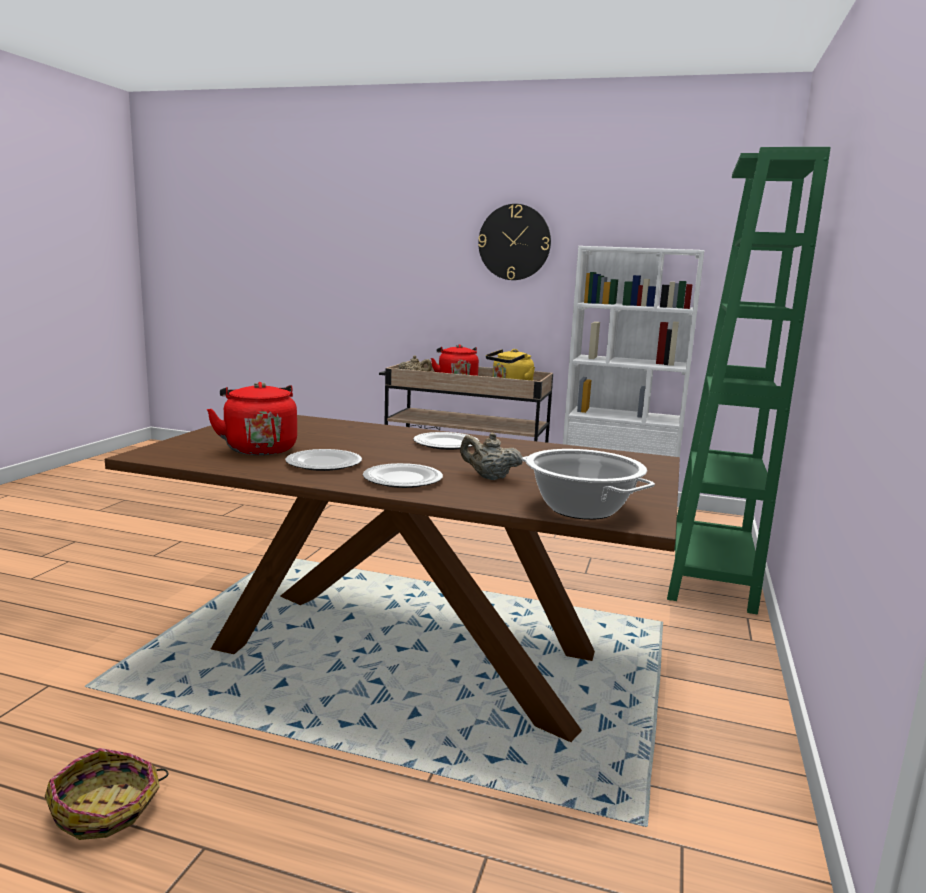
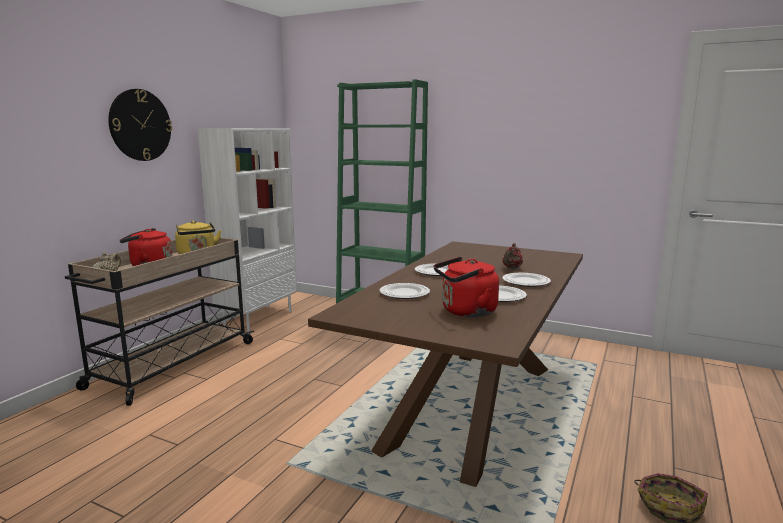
camera: 80 degrees left, 0 degrees up
(338, 431) = (403, 293): none -> plate
(489, 477) = (512, 268): beige teapot -> red teapot
(582, 509) = (555, 260): cooking pot -> none

